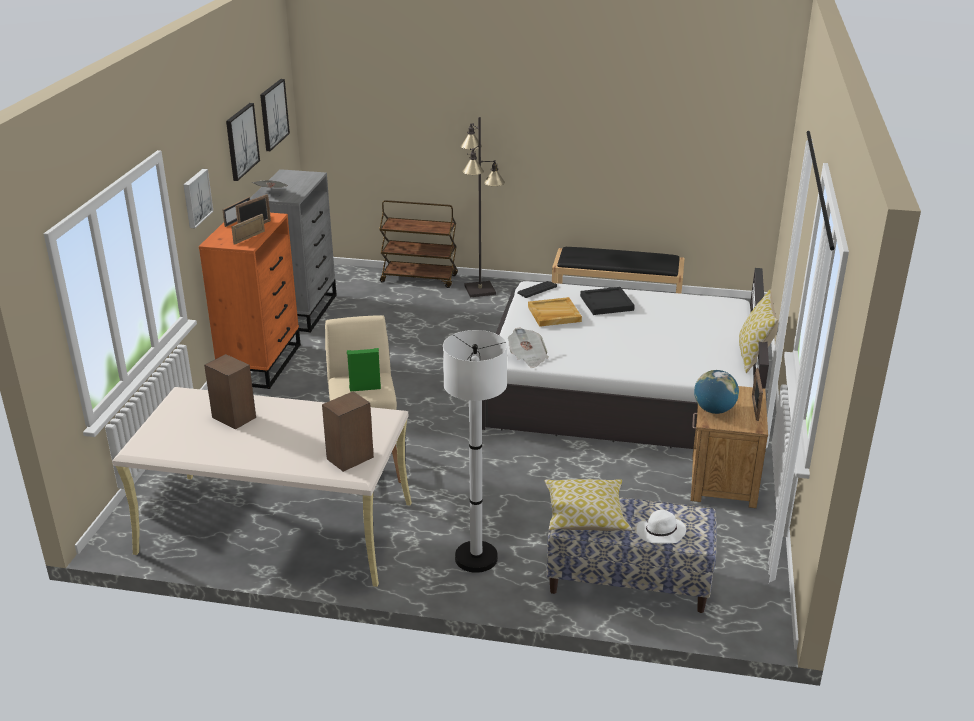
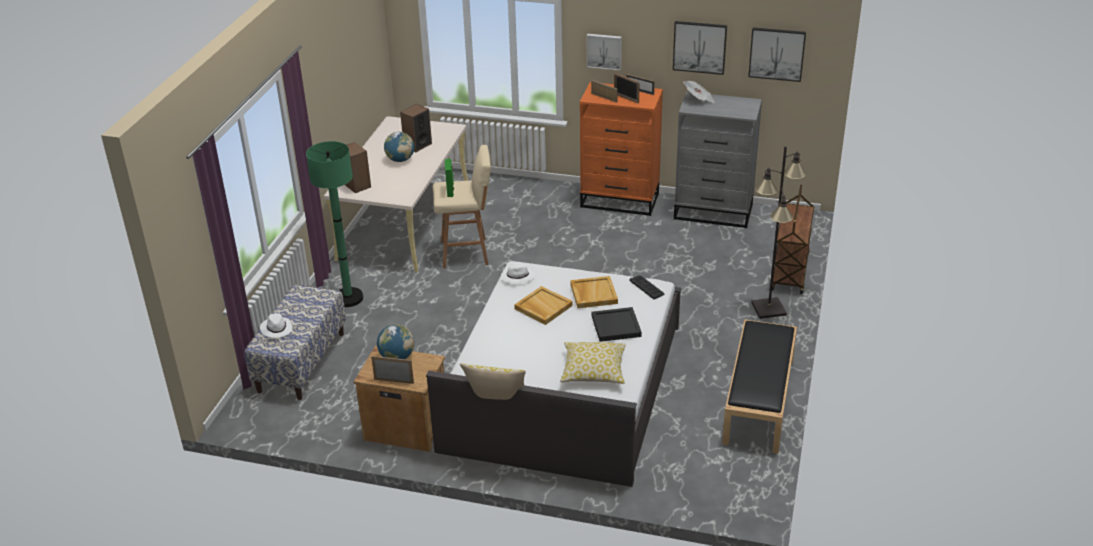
camera: 95 degrees right, 5 degrees up
(277, 428) = (400, 160): none -> globe
(476, 558) = (348, 298): white floor lamp -> green floor lamp
(528, 357) = (517, 277): newspaper -> white hat
(582, 341) = (542, 307): none -> beige tray
(586, 516) = (307, 300): pillow -> pillow (593, 371)

